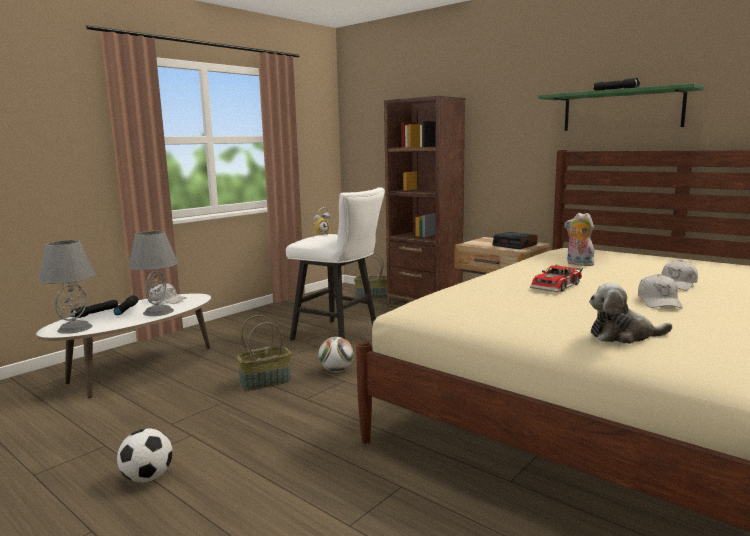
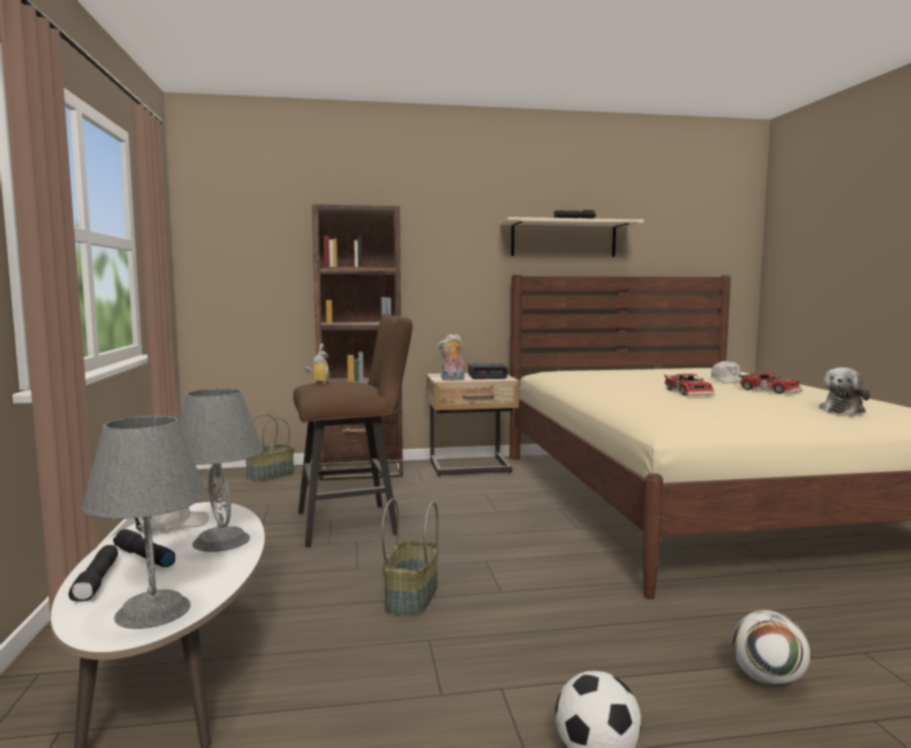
camera: 50 degrees left, 5 degrees down
(336, 370) = (451, 555): football -> football (767, 680)
(340, 336) = (355, 523): white stool -> brown stool
(578, 264) = (623, 378): plush toy -> plush toy (452, 379)
(622, 110) = (563, 239): green shelf -> beige shelf
(659, 302) = (770, 390): white cap -> toy car

